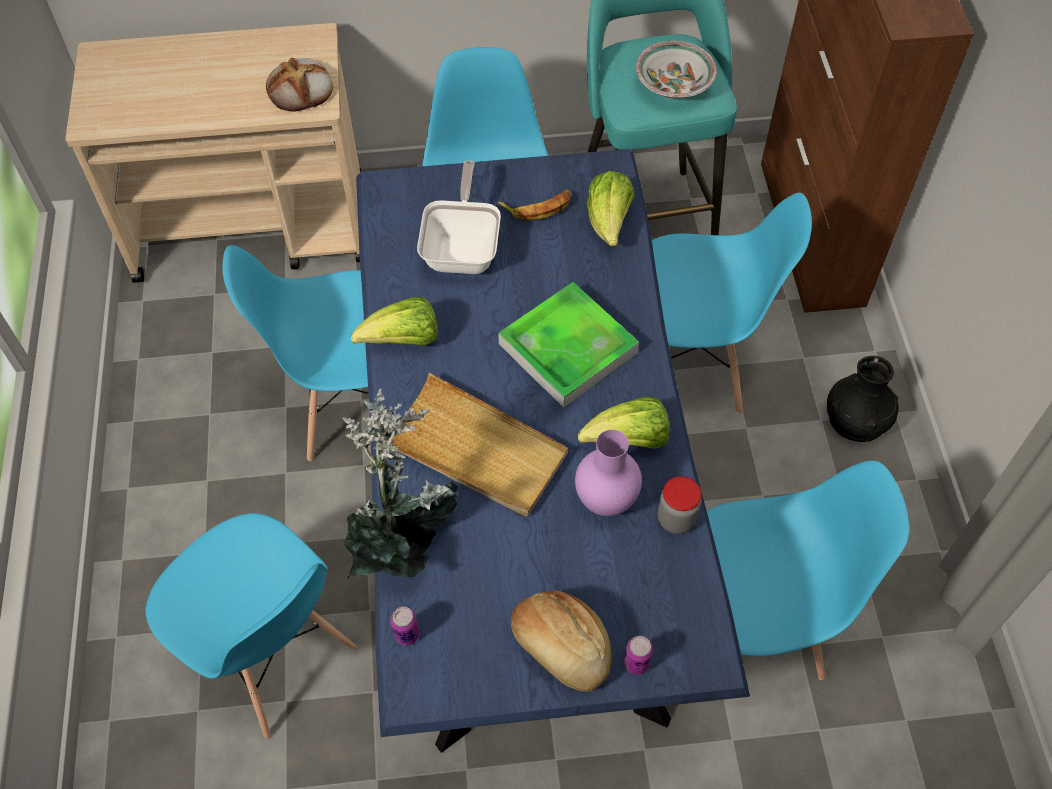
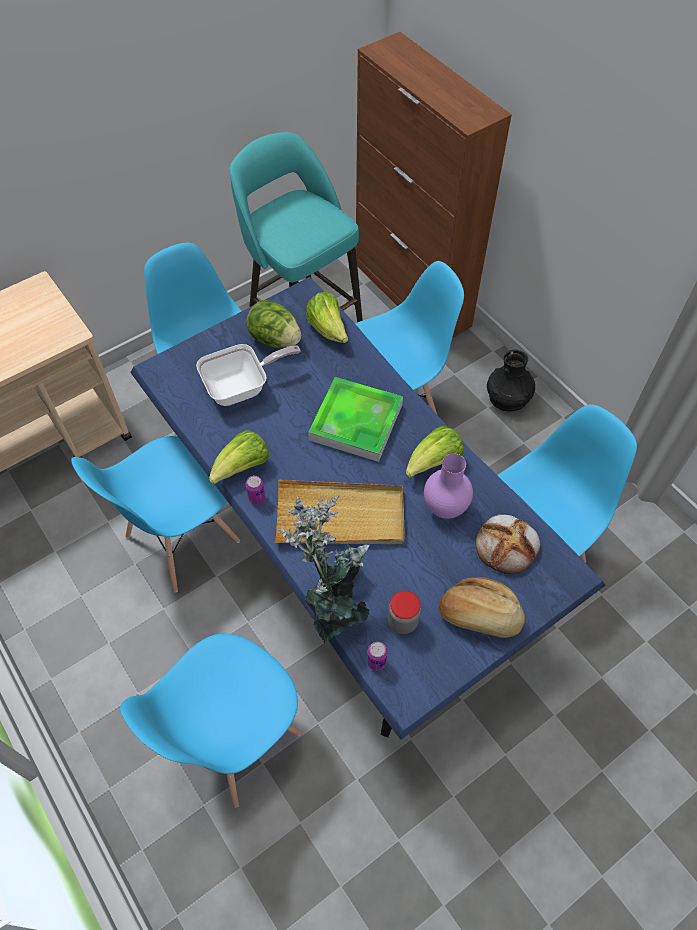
camera: 30 degrees left, 0 degrees up
(272, 656) = (234, 738): blue chair -> blue chair turned 120 degrees clockwise
(301, 89) = (50, 327): bread -> bread (507, 546)
(463, 248) = (242, 388): frying pan -> frying pan turned 90 degrees clockwise
(538, 207) = (275, 339): banana -> lettuce
(636, 663) = (531, 600): can -> can (257, 498)
(673, 85) = (309, 225): bowl -> none
(676, 519) = (495, 498): jar -> jar (402, 621)

